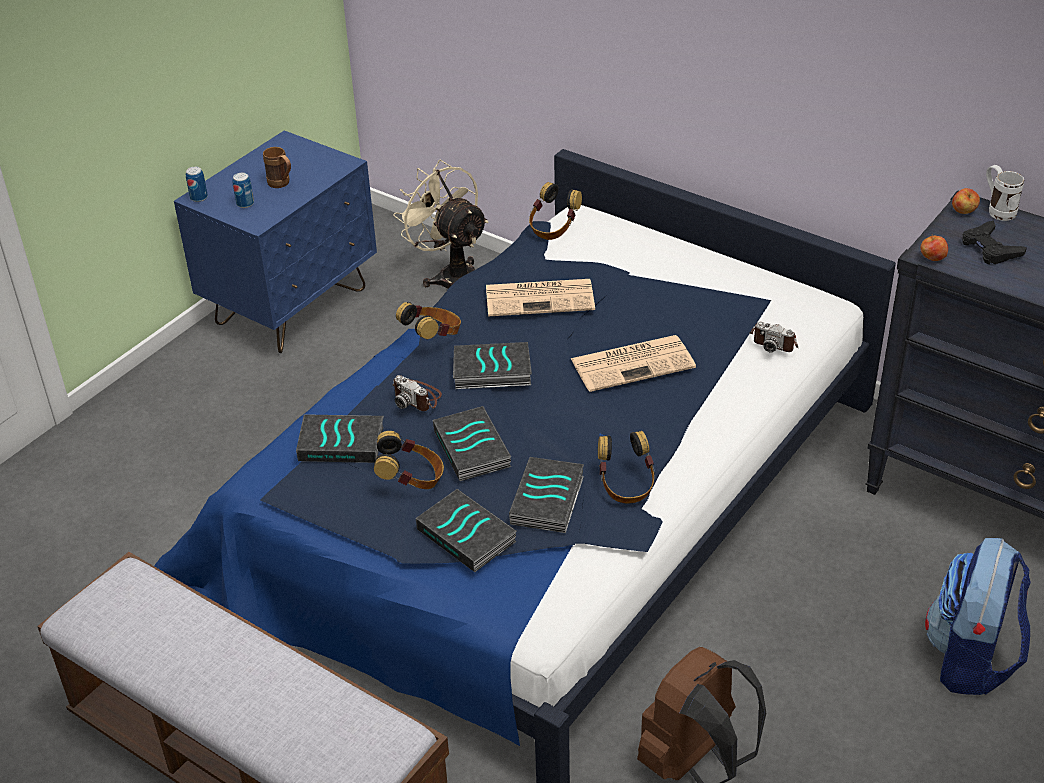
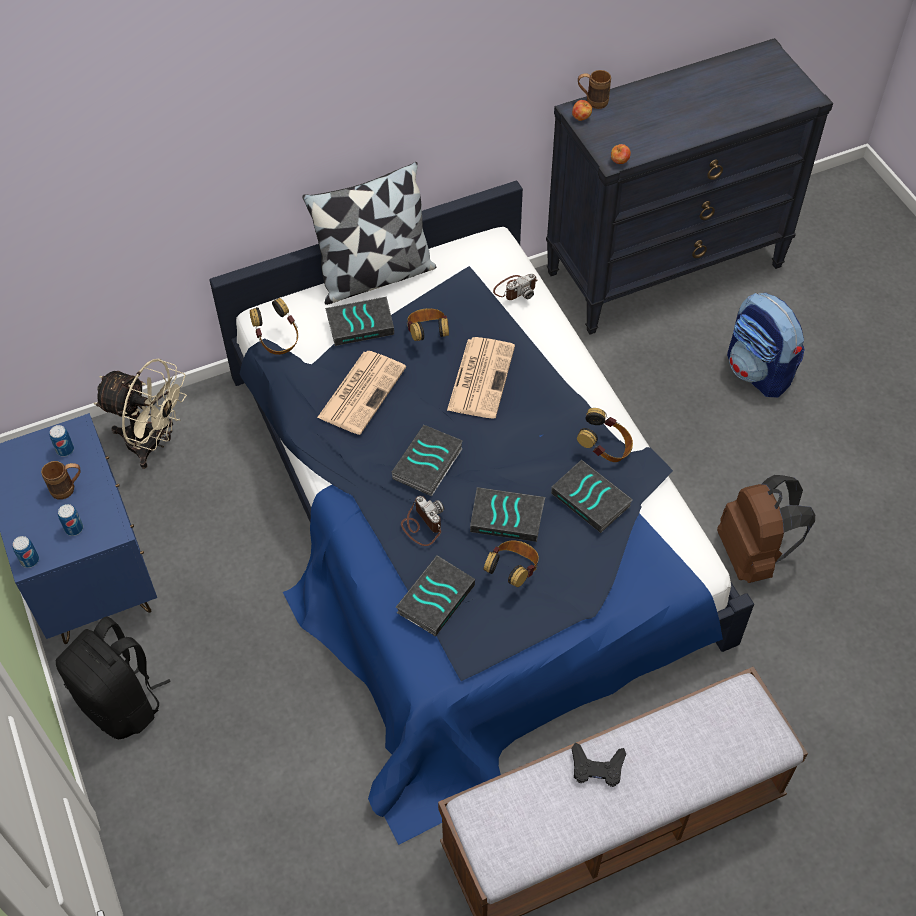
camera: 60 degrees left, 15 degrees up
(182, 380) = (122, 703): none -> black backpack
(319, 166) = (65, 450): none -> can
(417, 397) = (422, 525): camera -> camera turned 105 degrees counterclockwise
(433, 337) = (355, 481): headphones -> headphones (428, 334)
(451, 276) = (153, 444): beige fan -> beige fan turned 150 degrees counterclockwise
(468, 535) = (594, 563): book -> book (361, 324)
(695, 253) = (375, 275): none -> pillow
(990, 248) = (630, 130): black game controller -> black game controller (597, 767)
(997, 210) = (592, 102): white mug -> brown mug

